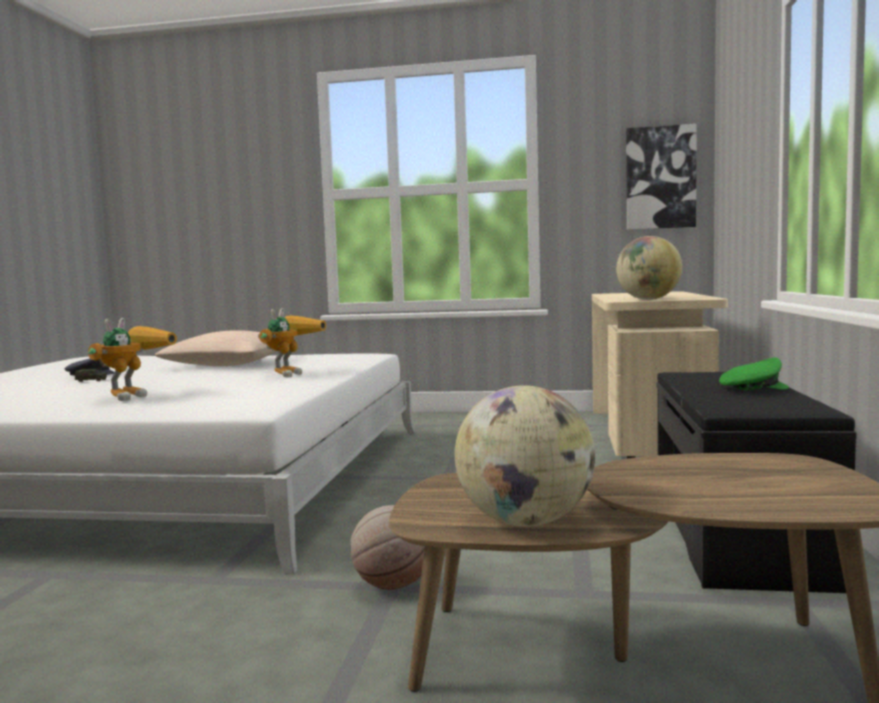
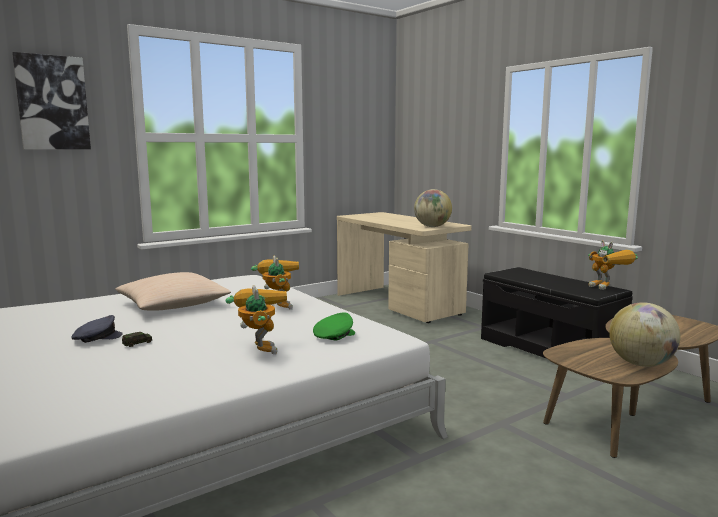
camera: 45 degrees left, 5 degrees up
(392, 585) = (500, 422): basketball -> none
(660, 178) = (370, 139): picture -> picture (52, 103)
(751, 388) = (557, 279): green cap -> green cap (334, 336)
(803, 407) = (608, 288): none -> toy robot

